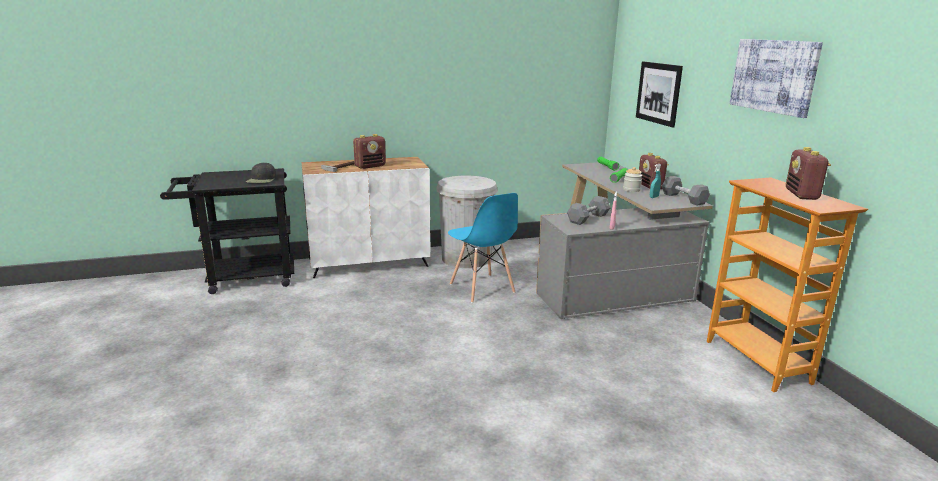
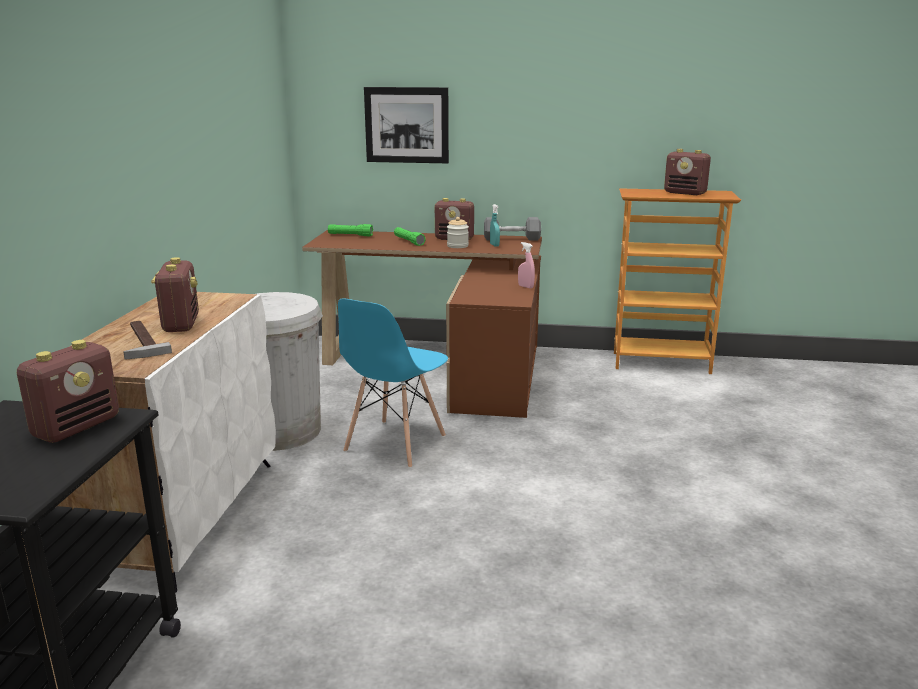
camera: 65 degrees left, 0 degrees up
(262, 179) = (77, 427): black cap -> radio
(482, 289) = (394, 444): blue chair -> blue chair turned 120 degrees clockwise
(588, 218) = (485, 288): grey dumbbell -> none
(610, 278) = (445, 366): grey desk -> brown desk
(773, 76) = (597, 88): picture -> none

